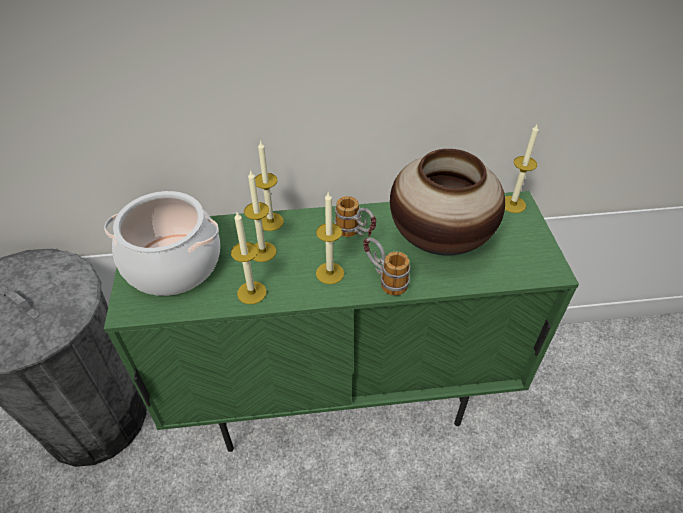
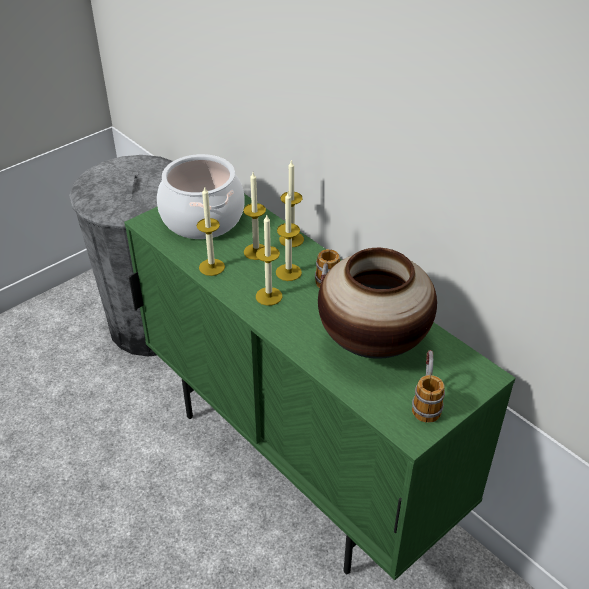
camera: 55 degrees right, 5 degrees down
(384, 279) = (292, 328): mug -> mug (426, 401)
(513, 204) = (478, 372): candle -> candle (288, 272)

